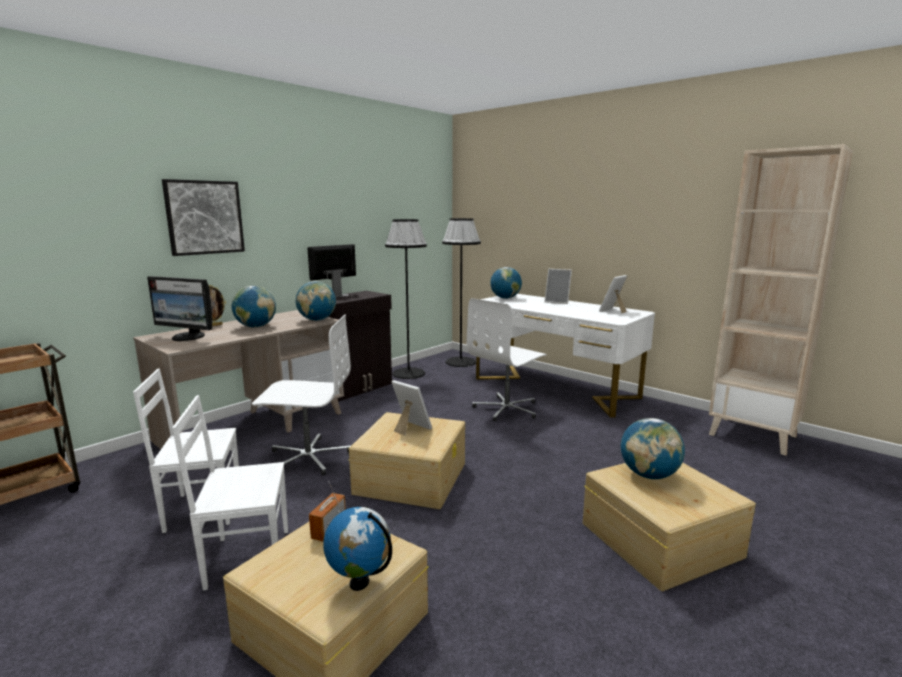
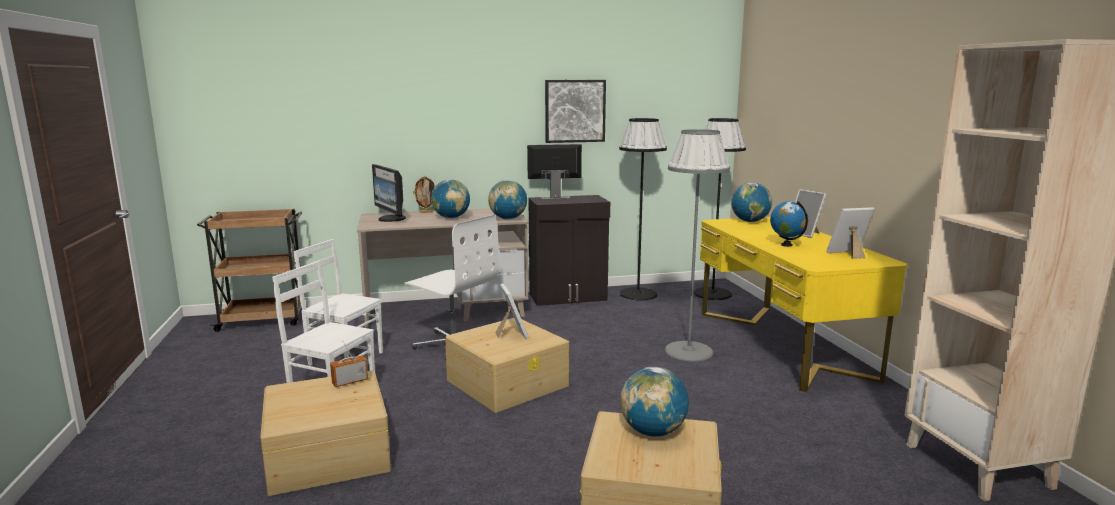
camera: 35 degrees right, 0 degrees up
(204, 217) = (429, 114): picture -> picture (575, 111)
(359, 582) = (320, 416): globe -> globe (787, 245)
(507, 409) = (688, 351): white office chair -> grey floor lamp
(554, 388) = (781, 344): white desk -> yellow desk

